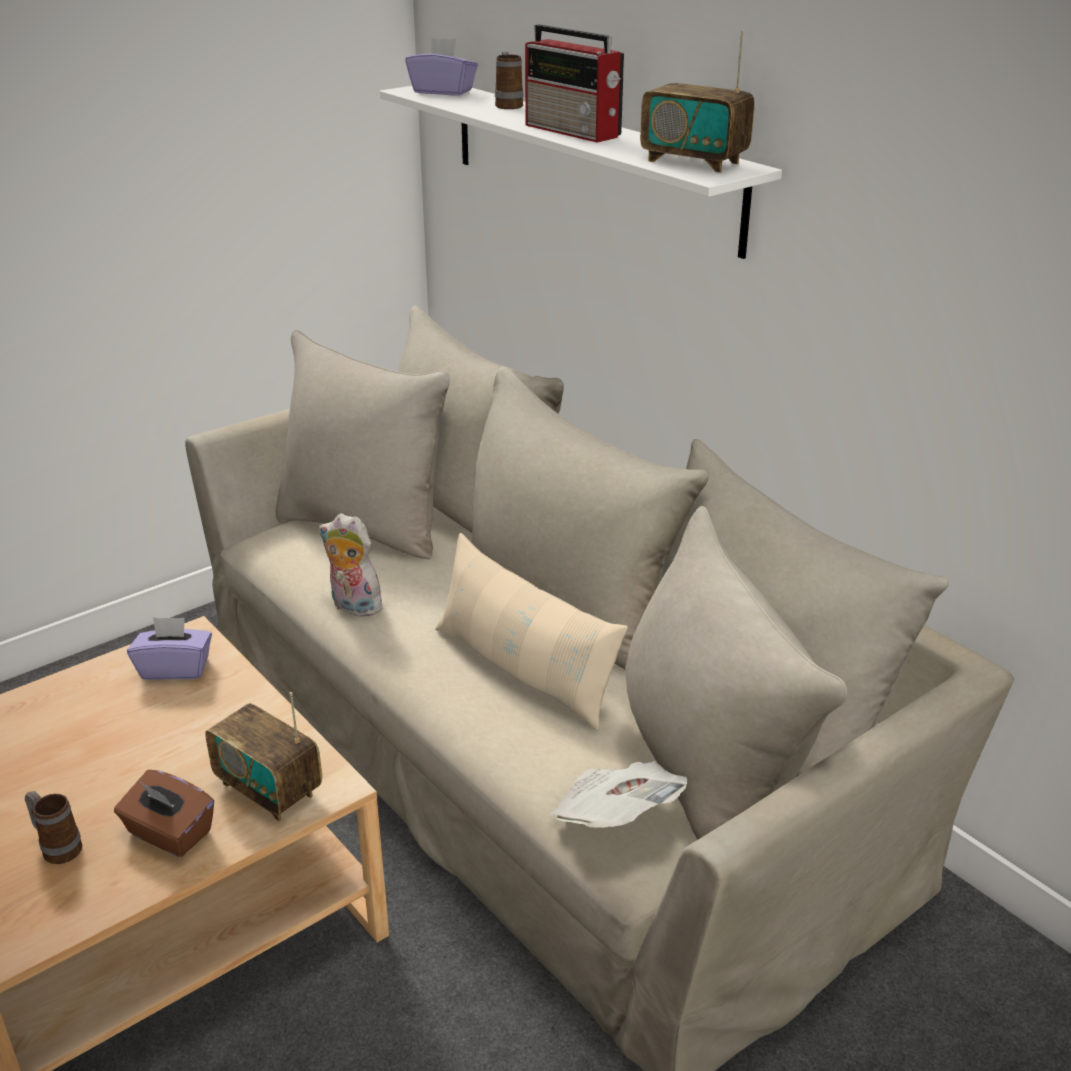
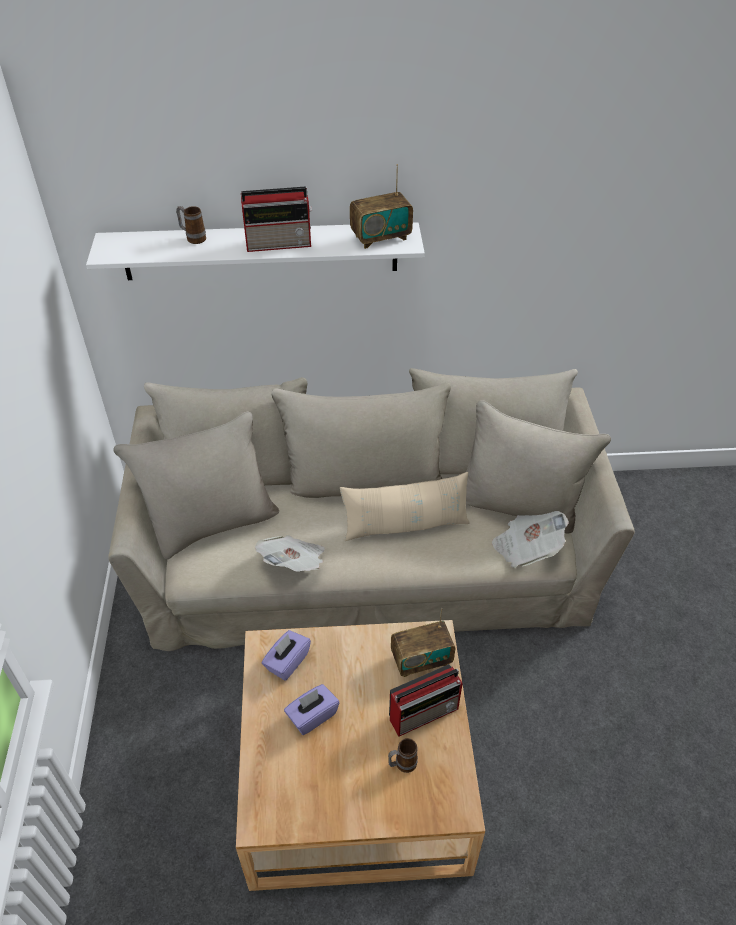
camera: 55 degrees left, 15 degrees up
(169, 834) = (425, 712): brown tissue box -> radio
(353, 606) = (294, 563): plush toy -> newspaper
(443, 91) = (126, 245): purple tissue box -> purple tissue box (312, 716)

